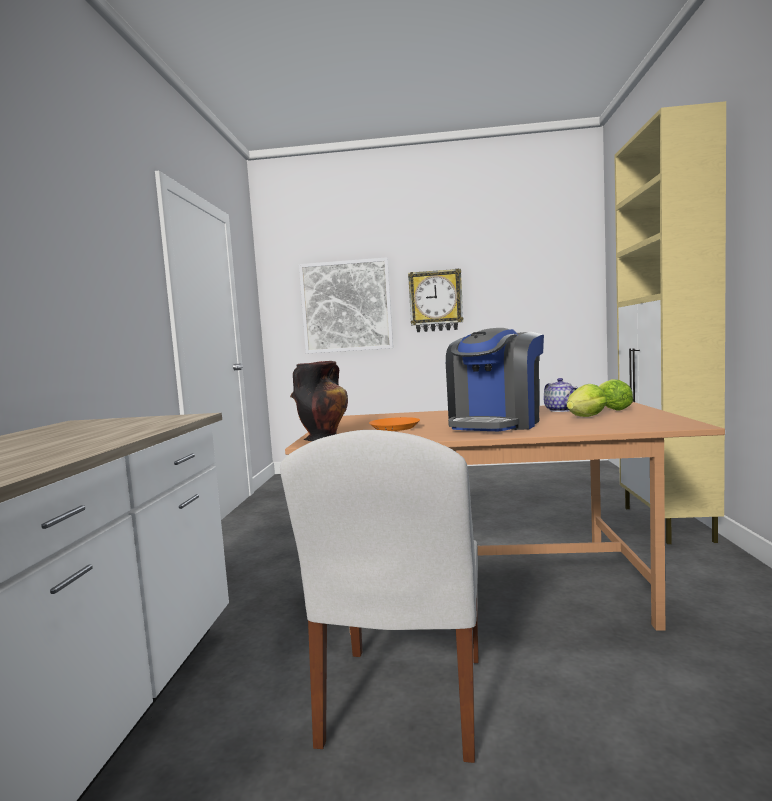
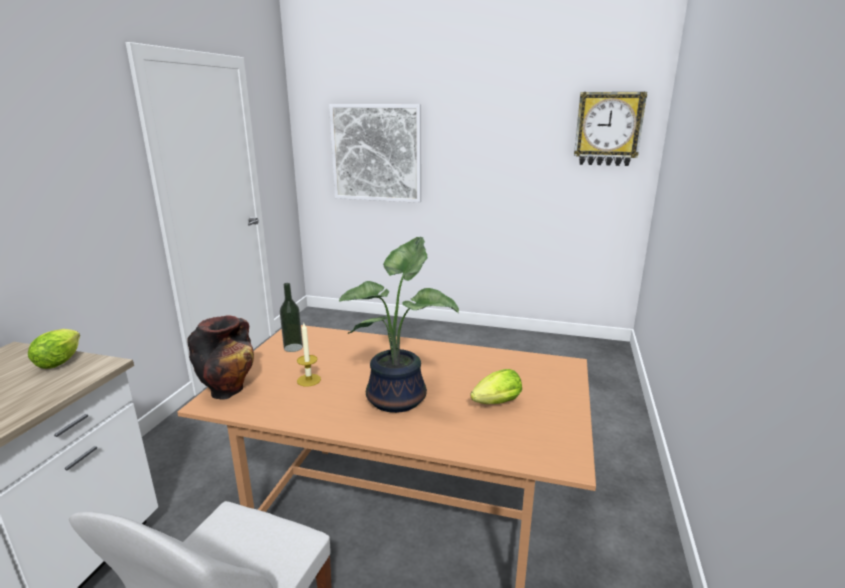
camera: 10 degrees right, 15 degrees up
(354, 421) = (293, 347): none -> bottle
(395, 428) = (309, 380): orange plate -> candle
(435, 301) = (468, 157): wall clock -> wall clock (608, 129)
(495, 424) = (400, 397): coffee machine -> potted plant
(561, 410) = (494, 371): teapot -> none
(610, 409) = (542, 382): lettuce -> lettuce (62, 360)
(667, 524) = (624, 462): beige cabinet -> none

